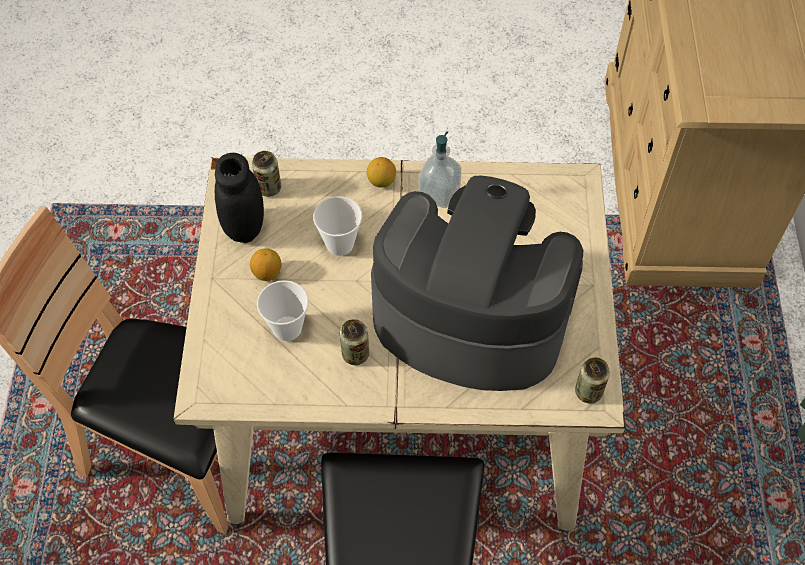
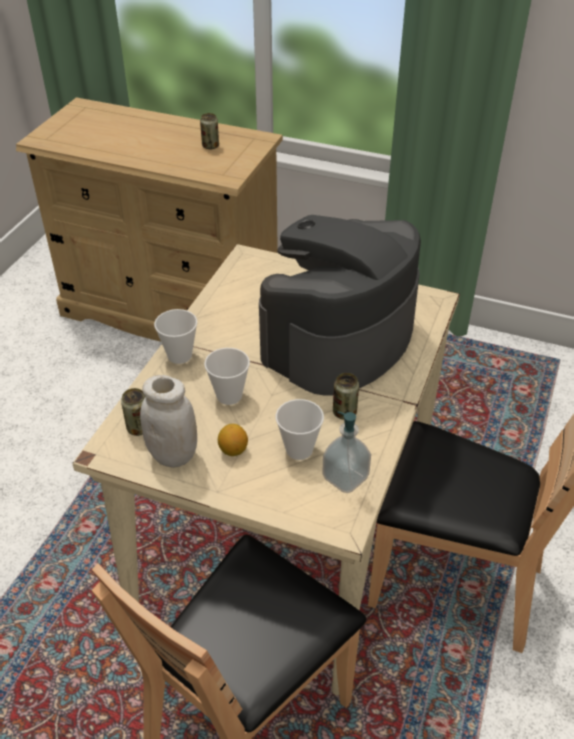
camera: 70 degrees left, 15 degrees down
(244, 227) = (173, 455): black jar -> white jar
(381, 181) = (179, 355): lemon -> cup
(439, 193) = (212, 327): soap dispenser -> soap dispenser (345, 477)
(588, 392) = (426, 301): can -> can (210, 146)

